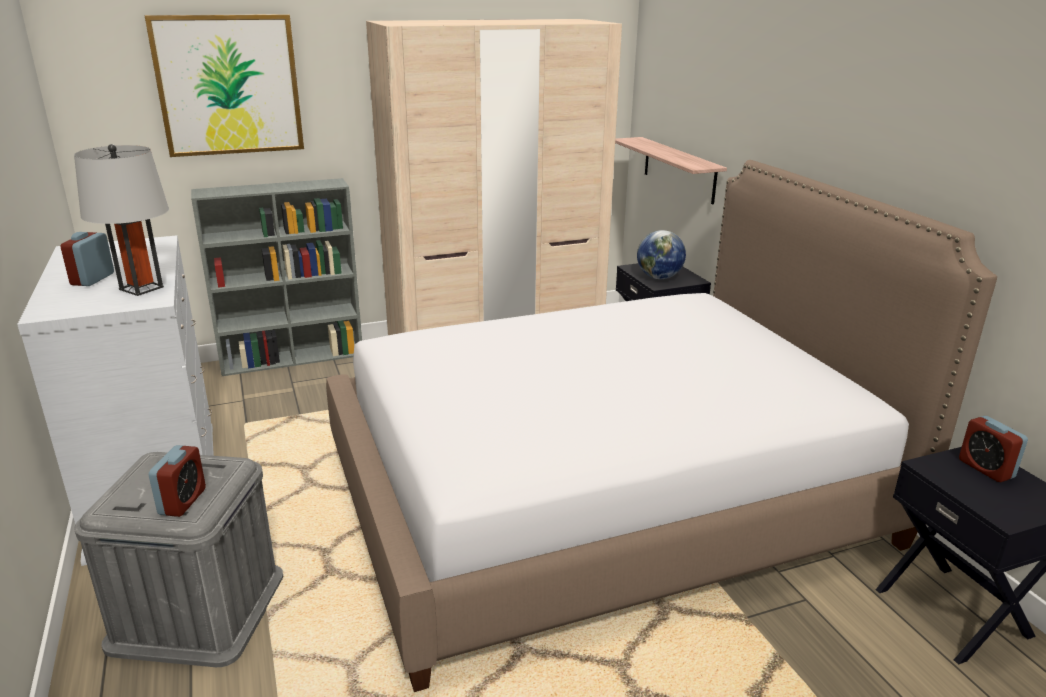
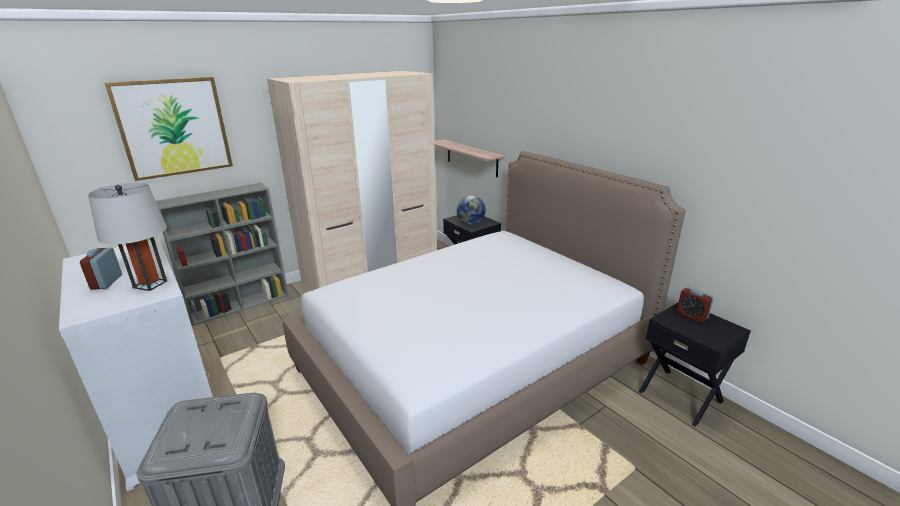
camera: 15 degrees left, 0 degrees up
(182, 501) = (219, 436): alarm clock -> none

